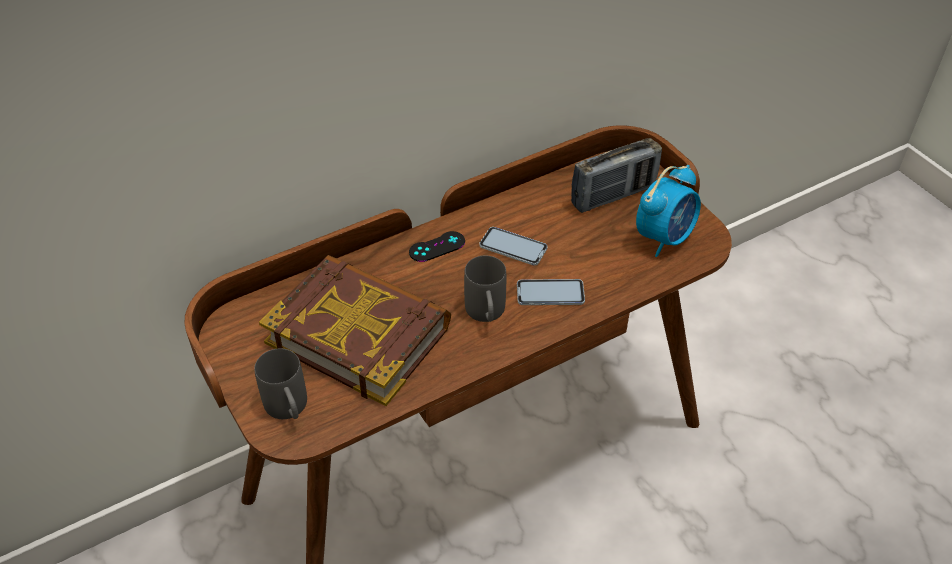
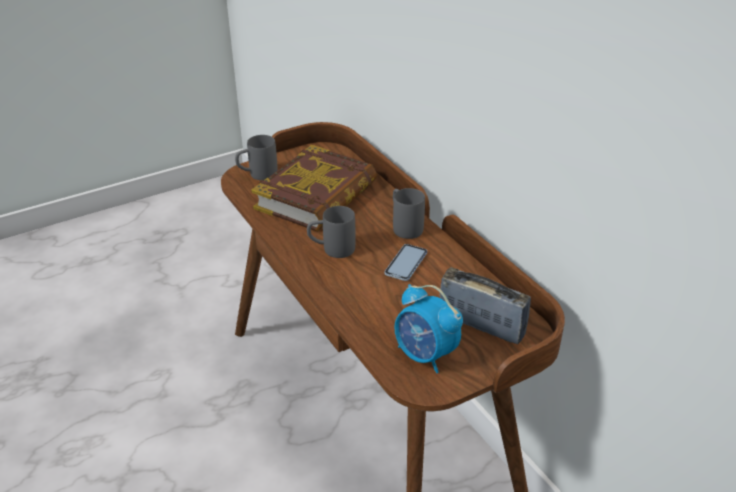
camera: 90 degrees right, 10 degrees down
(437, 247) = (404, 226): black game controller -> grey mug
(550, 293) = (353, 281): phone -> none
(613, 195) = (481, 325): radio -> radio turned 150 degrees clockwise

